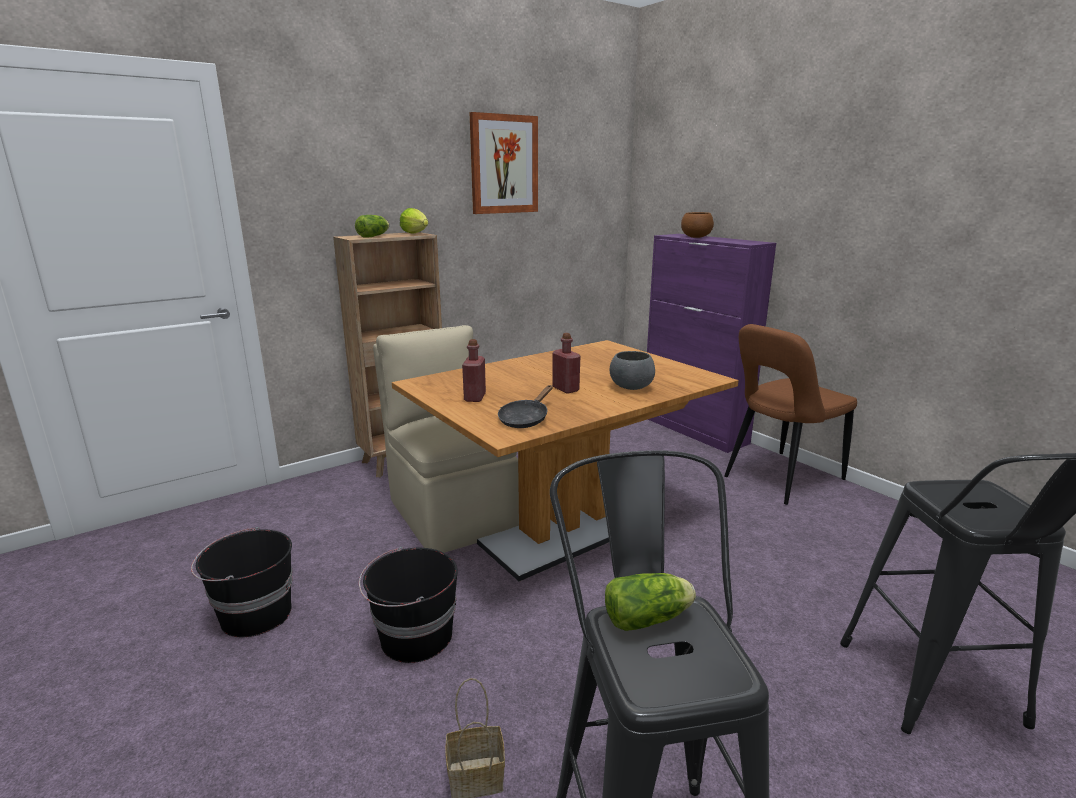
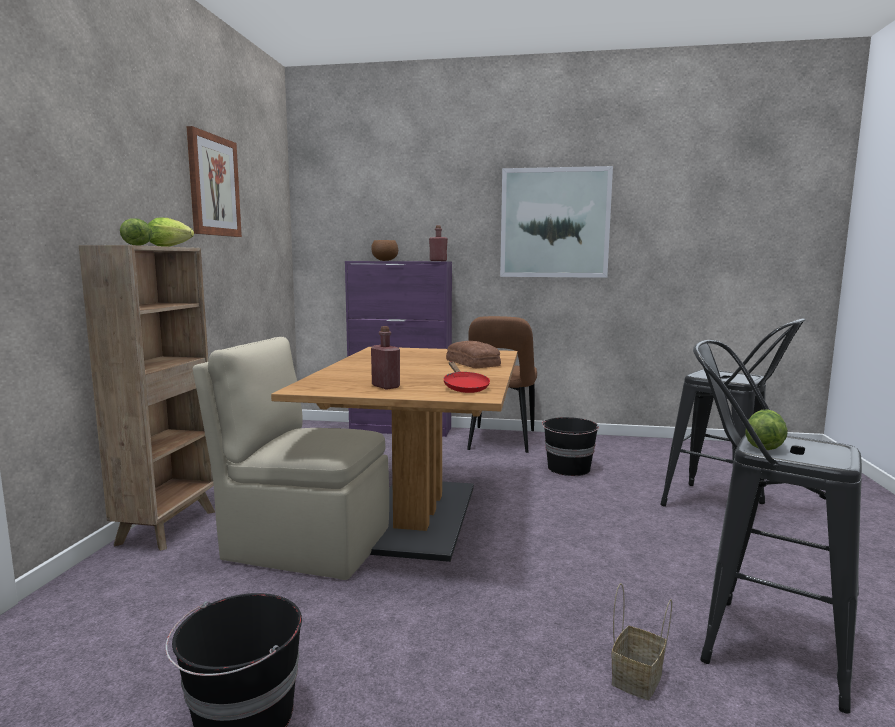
camera: 45 degrees left, 10 degrees down
(414, 638) = (442, 637): black bucket -> black bucket (568, 468)
(525, 419) = (464, 387): black frying pan -> red frying pan
(565, 389) = (435, 371): red bottle -> red bottle (438, 261)
(631, 387) = (473, 363): grey bowl -> bread
(923, 197) = (554, 223): none -> picture

